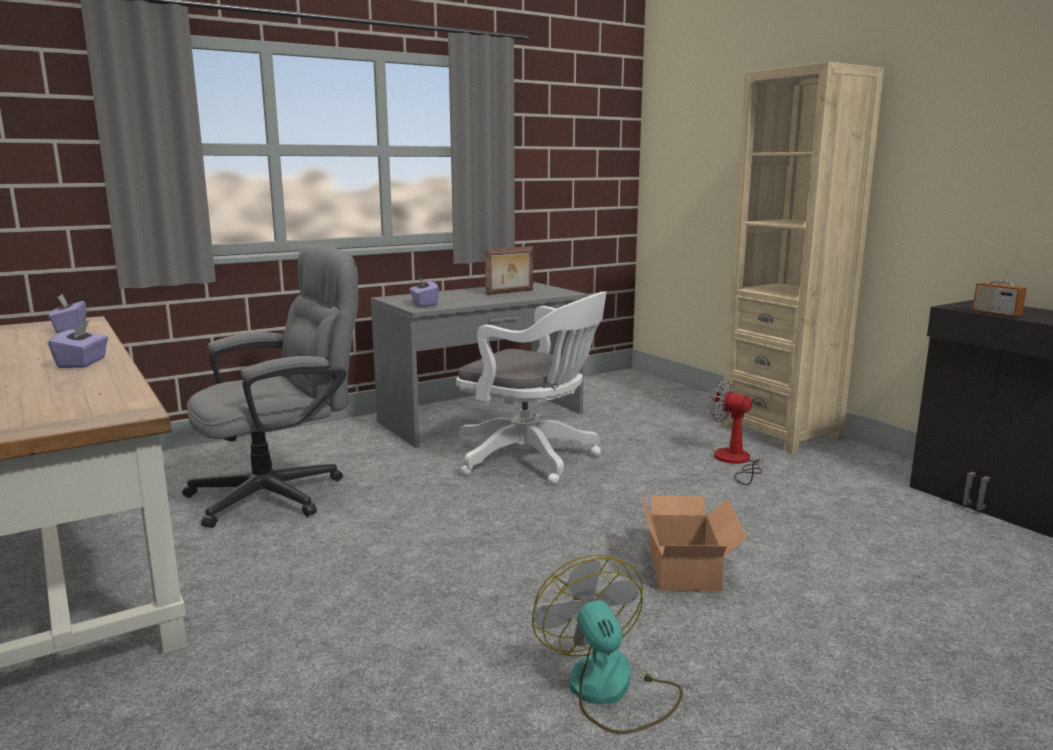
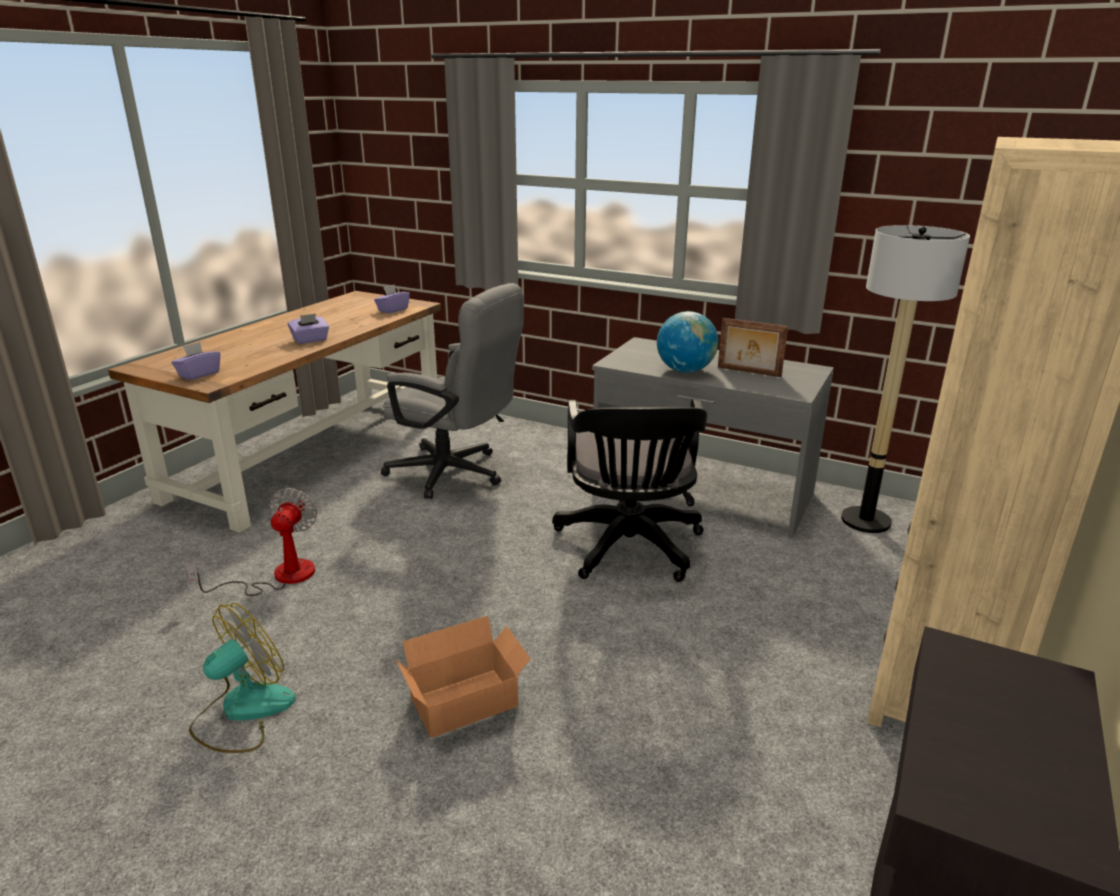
camera: 60 degrees right, 10 degrees up
(424, 304) = (632, 359): purple tissue box -> purple tissue box (199, 374)
(477, 300) = (685, 370): none -> globe
(532, 459) = (629, 549): white office chair -> black office chair
(587, 392) = (865, 521): none -> floor lamp
(735, 462) = (774, 679): fan -> fan (279, 577)
(996, 313) = (942, 697): radio -> none

